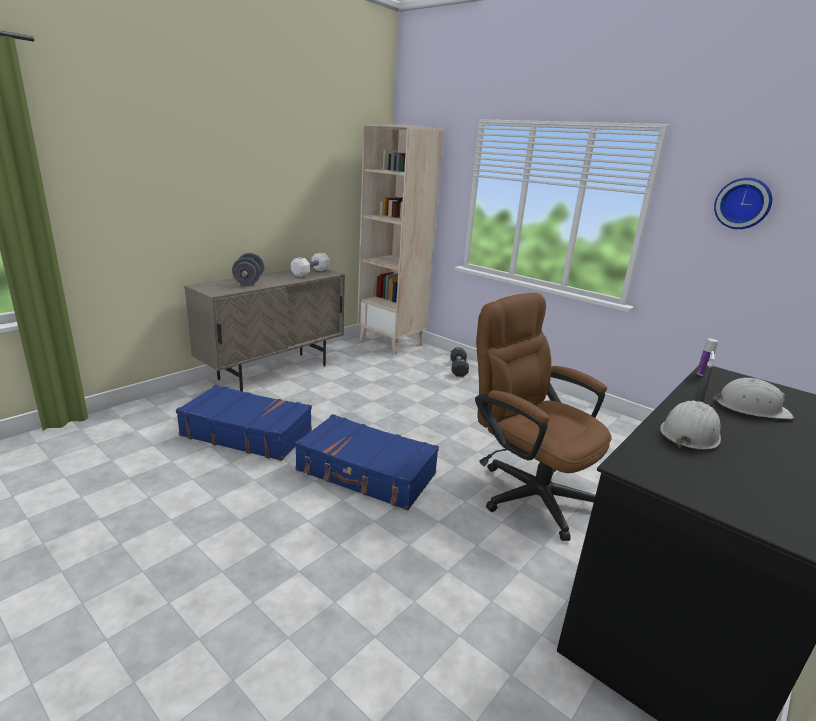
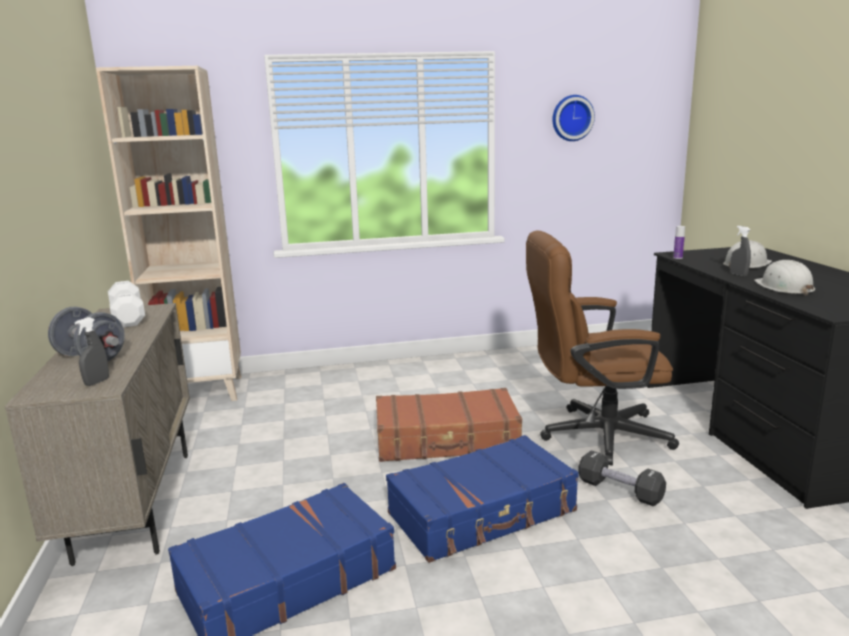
camera: 50 degrees left, 5 degrees down
(221, 290) = (97, 382): none -> grey spray bottle
(437, 432) = (447, 440): none -> brown suitcase
(458, 369) = (331, 379): black dumbbell -> black dumbbell (620, 491)

